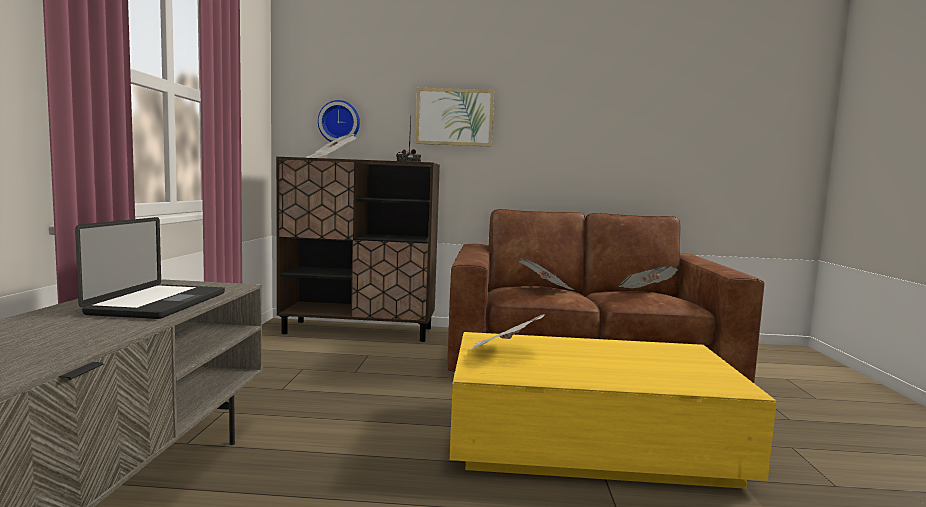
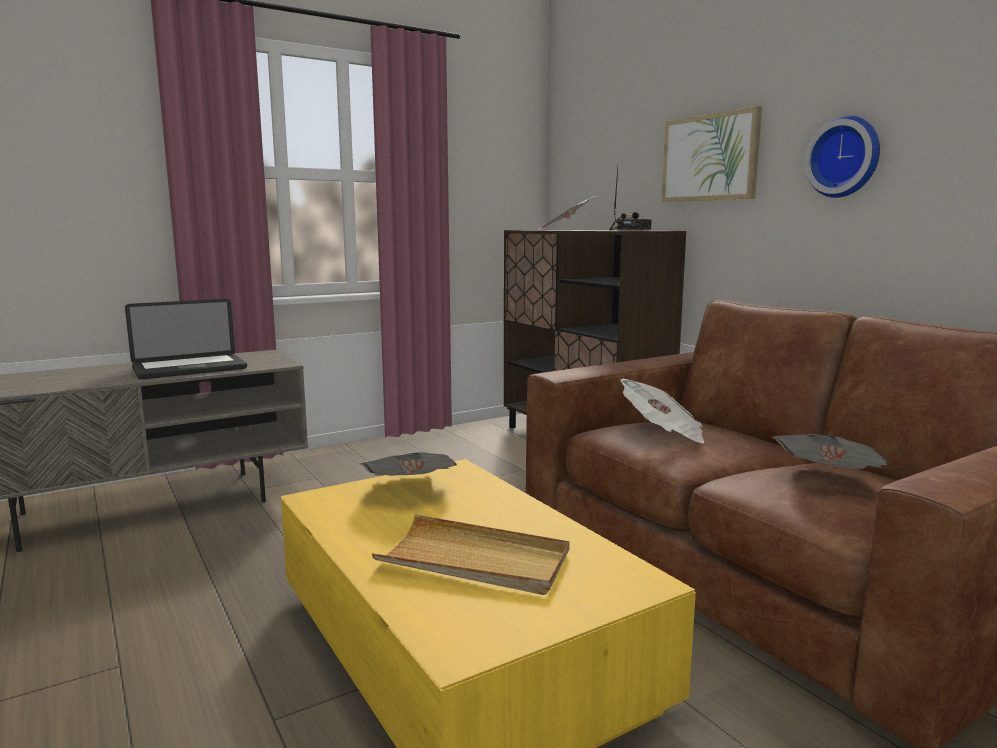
camera: 55 degrees right, 5 degrees up
(339, 122) = (596, 181): wall clock -> wall clock (845, 157)
(636, 365) = (474, 561): none -> beige tray

